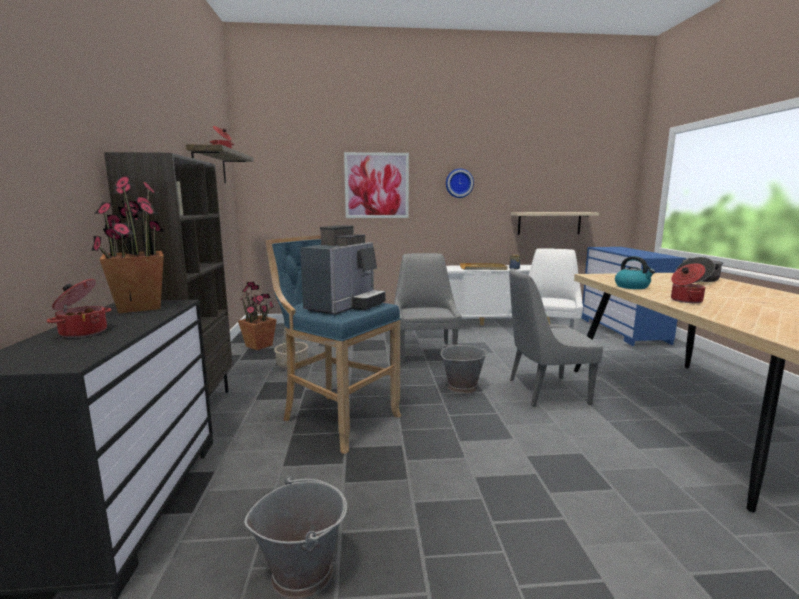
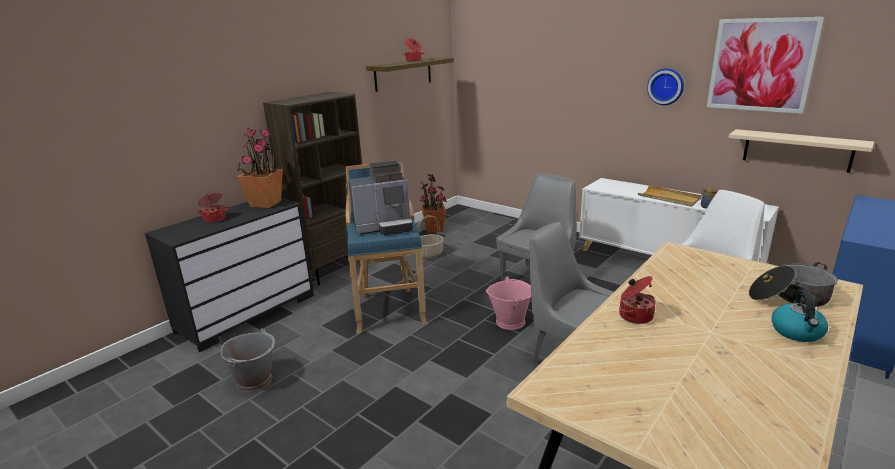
camera: 45 degrees right, 10 degrees up
(376, 185) = (571, 85): picture -> picture (761, 65)
(462, 387) = (510, 321): grey bucket -> pink bucket
(632, 287) = (654, 280): kettle -> kettle (797, 332)

